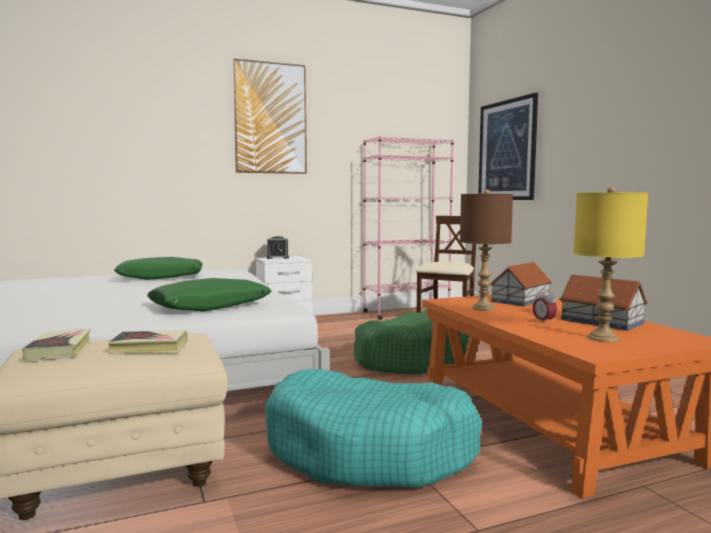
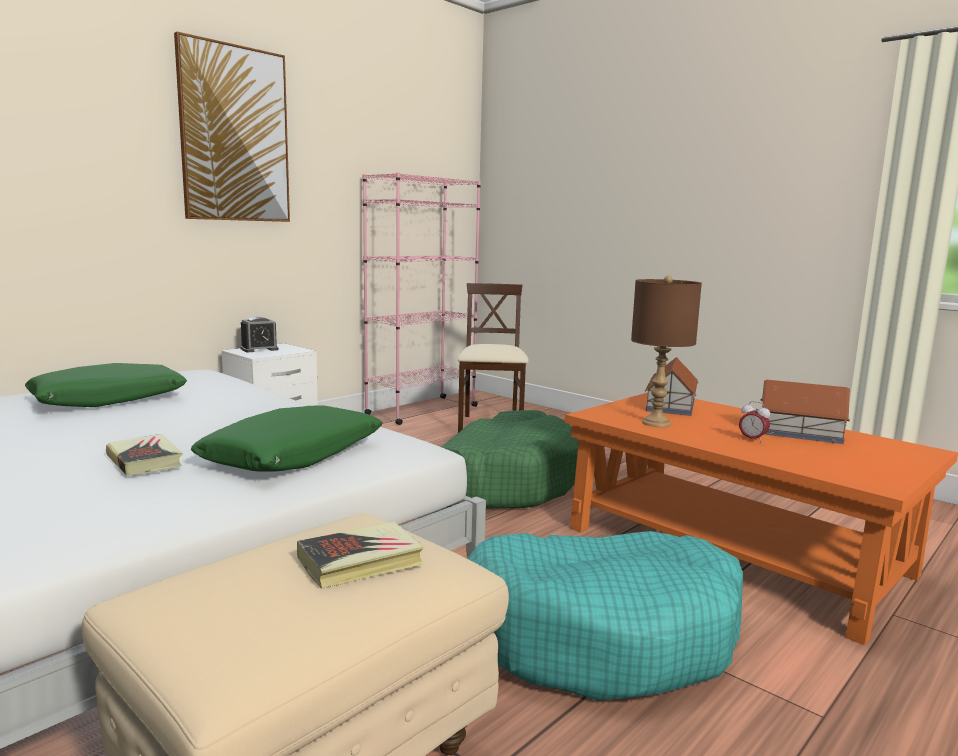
camera: 25 degrees left, 5 degrees up
(59, 350) = (213, 595): book -> book (144, 461)
(507, 150) = (544, 199): picture -> none
(602, 338) = (843, 459): yellow table lamp -> none

